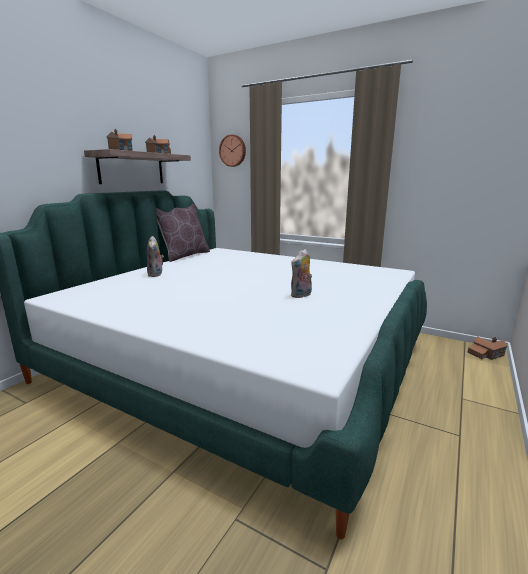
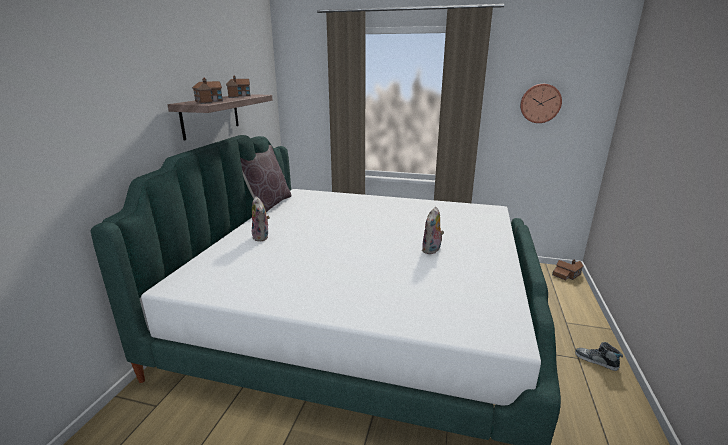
camera: 15 degrees left, 5 degrees up
(233, 151) = (304, 80): wall clock -> wall clock (540, 103)
(481, 442) = (596, 361): none -> shoe

